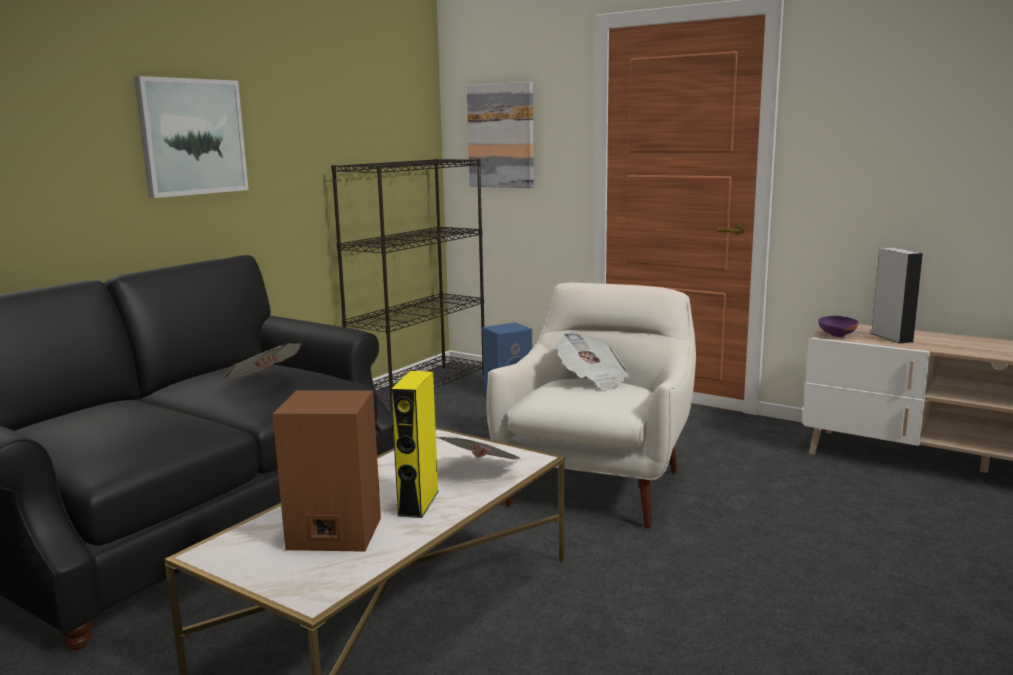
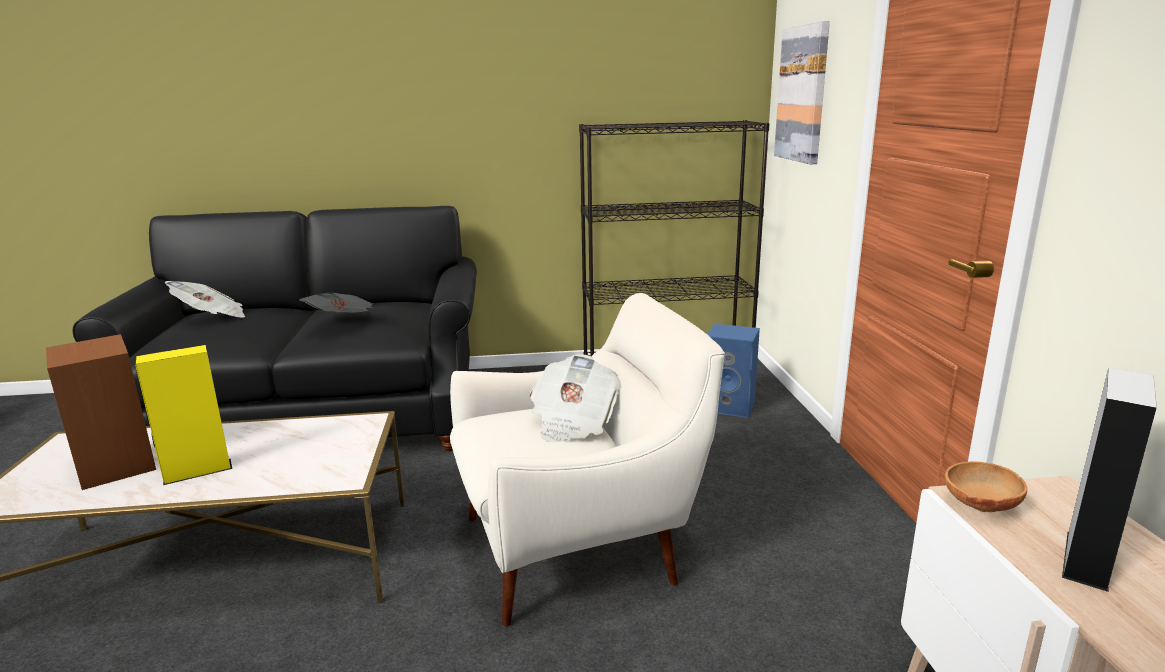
camera: 50 degrees right, 5 degrees up
(192, 137) = (421, 95): picture -> none
(482, 472) = (290, 470): newspaper -> newspaper (211, 317)
(836, 336) = (978, 506): purple bowl -> brown bowl

